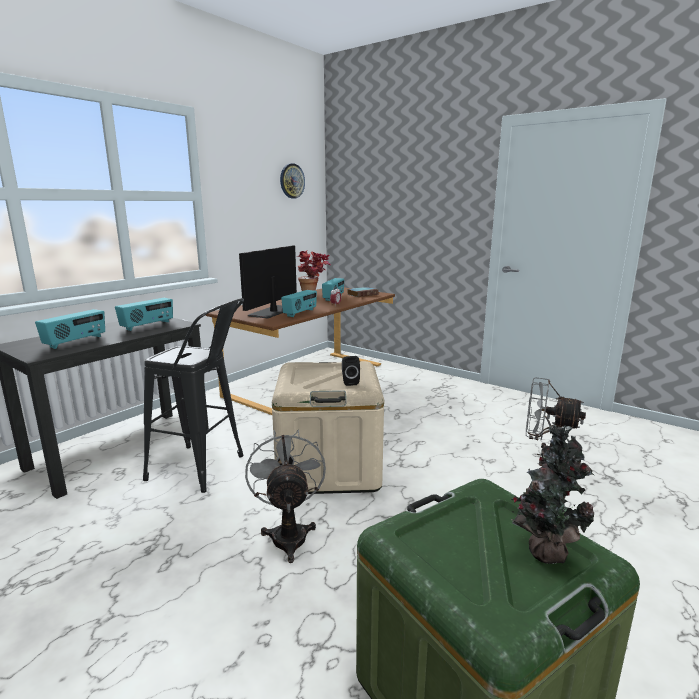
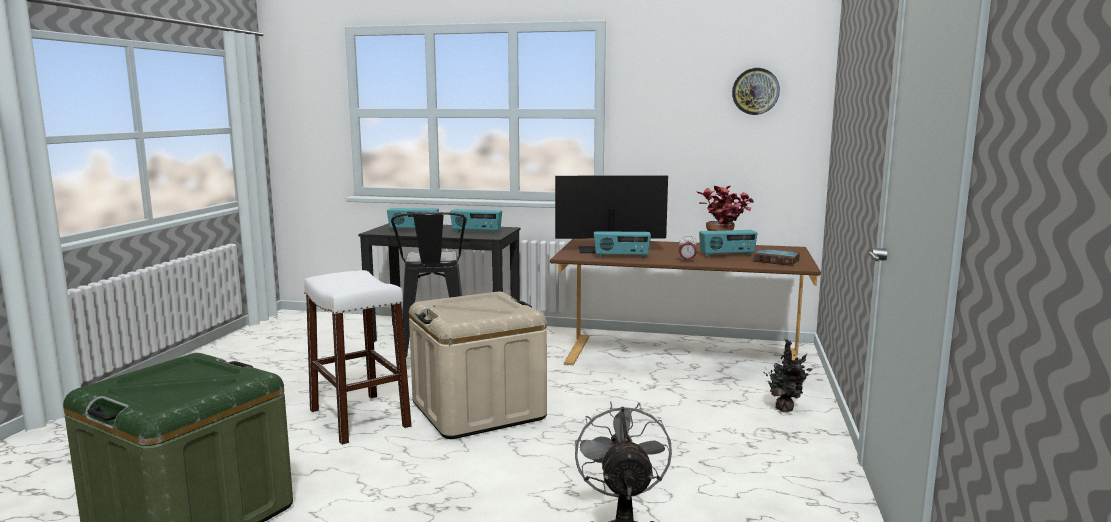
camera: 65 degrees right, 5 degrees down
(288, 533) = (359, 418): grey fan -> white stool
(349, 382) = (469, 316): black speaker -> none
(544, 551) = (170, 397): potted plant -> potted plant (785, 408)

